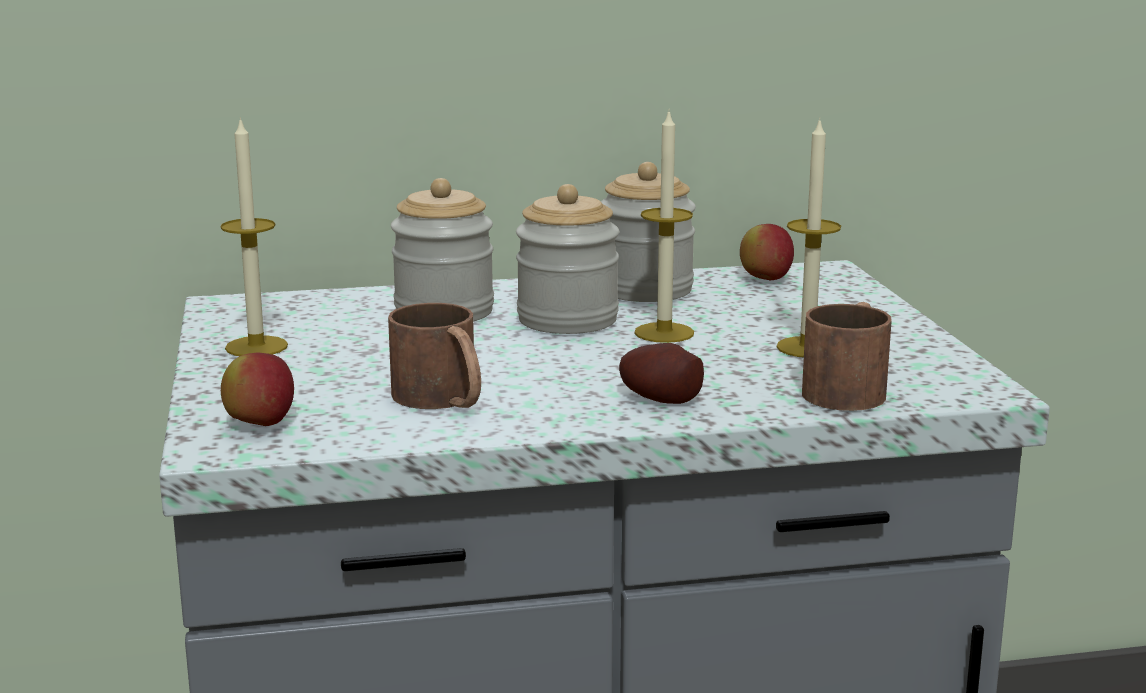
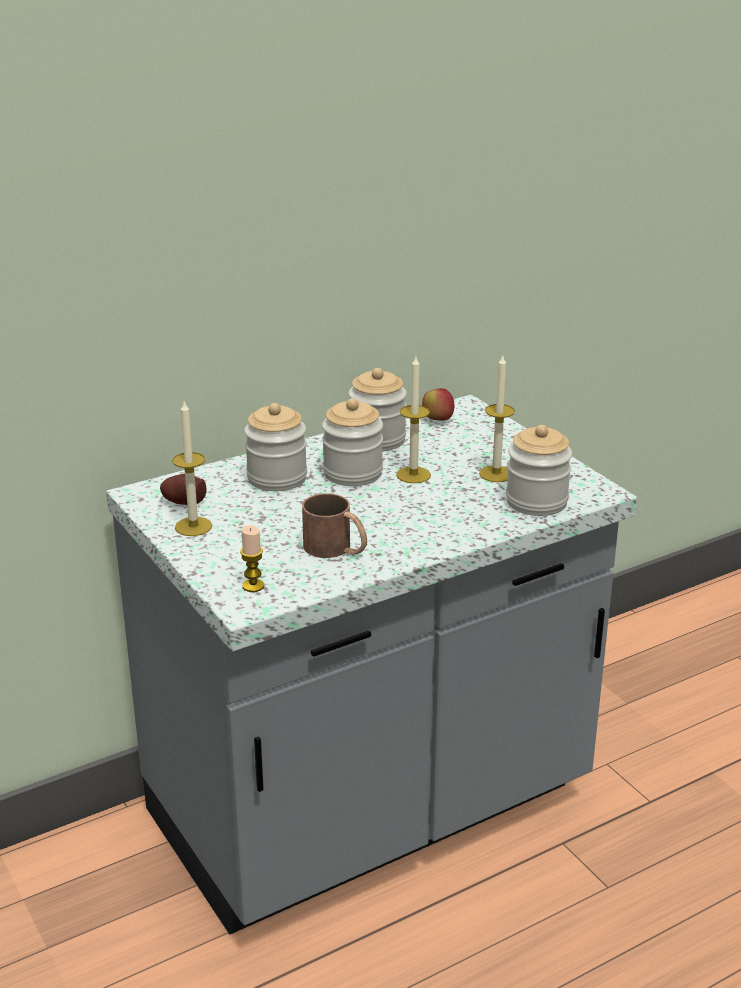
camera: 20 degrees left, 10 degrees up
(260, 424) = (253, 586): apple -> candle
(660, 399) = (447, 527): potato -> potato (184, 502)
(849, 388) = (536, 502): brown mug -> jar

